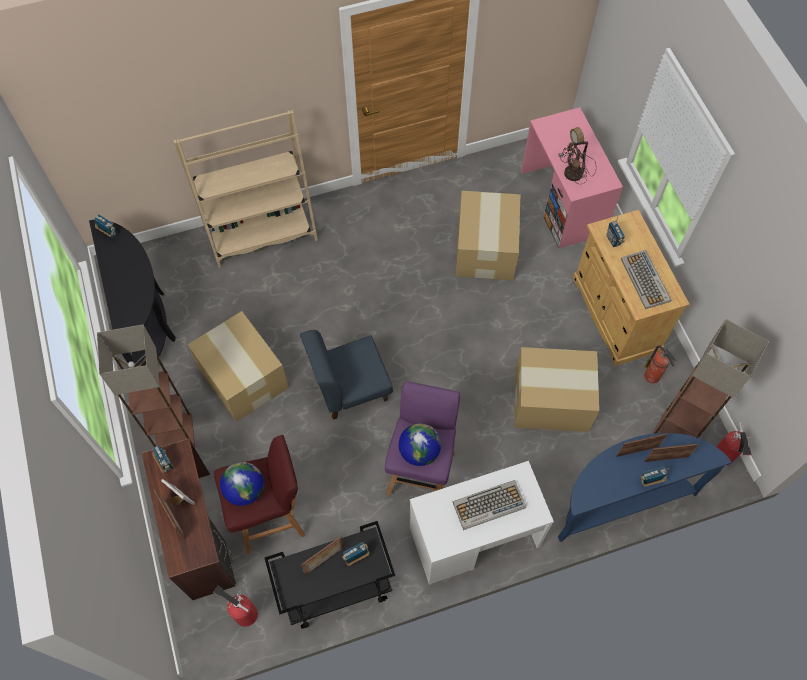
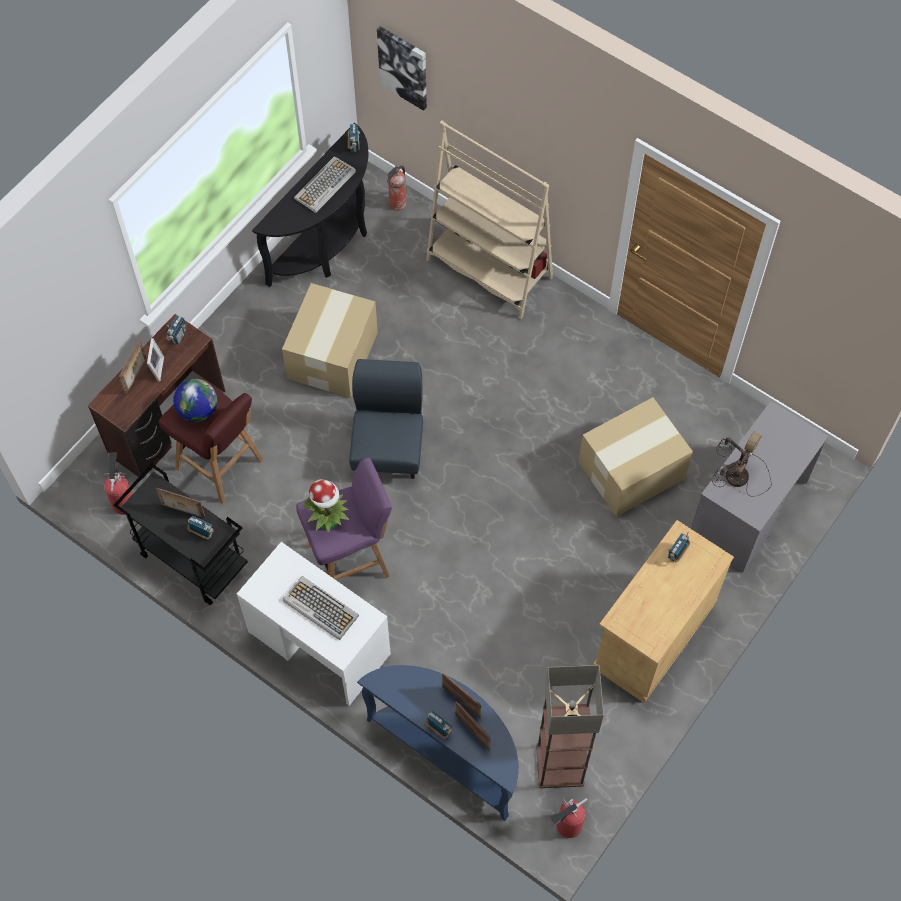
camera: 55 degrees right, 0 degrees up
(100, 136) = (403, 67): none -> picture
(174, 433) = (241, 338): floor lamp -> none
(350, 388) = (388, 448): blue chair -> blue chair turned 60 degrees clockwise
(419, 451) = (328, 520): globe -> potted plant
(550, 400) = (507, 628): cardboard box -> none
(562, 202) = (748, 509): pink desk -> grey desk
(645, 280) = (653, 608): keyboard -> keyboard (325, 185)
(652, 376) = (607, 710): fire extinguisher -> fire extinguisher (397, 204)

